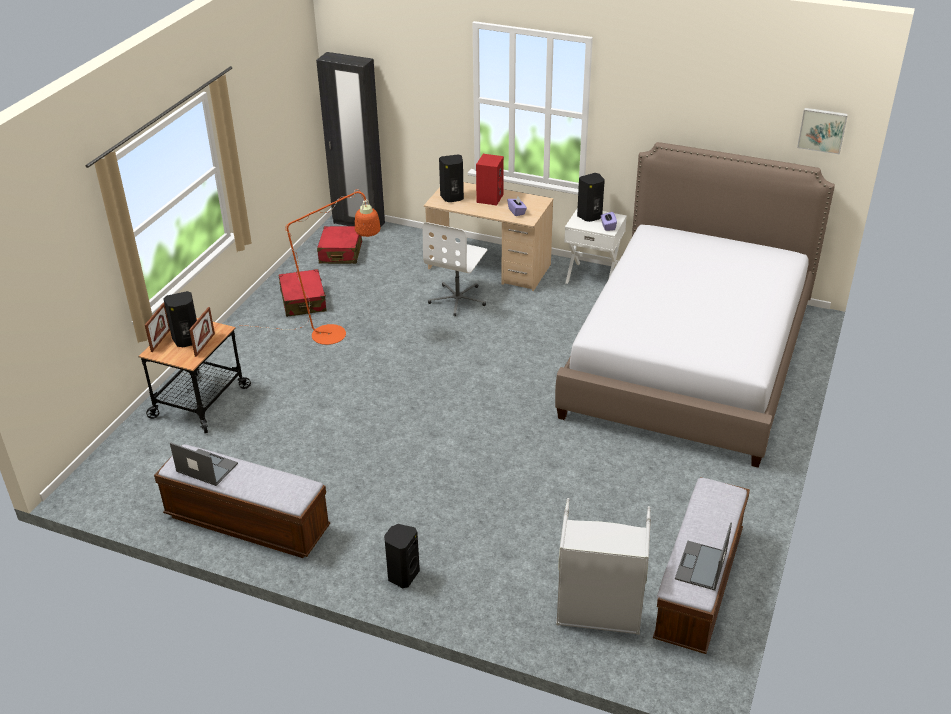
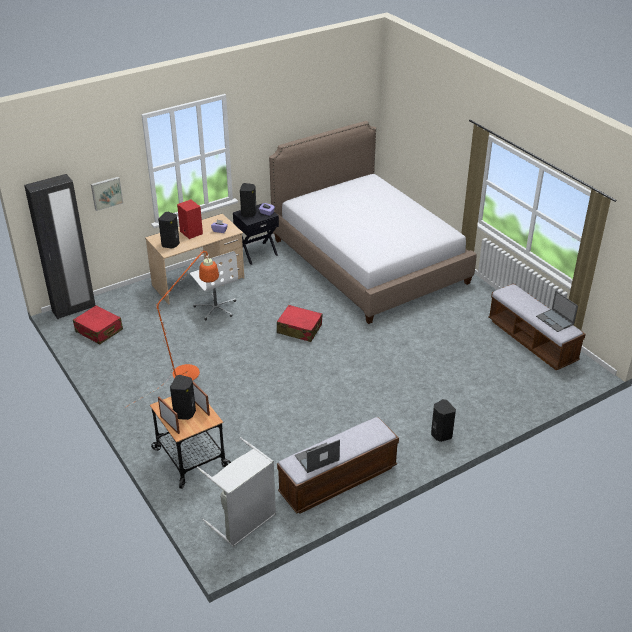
camera: 55 degrees left, 0 degrees up
(303, 301) = (133, 369): red suitcase -> red suitcase (299, 329)
(592, 276) = (257, 253): white nightstand -> black nightstand
(599, 612) = (524, 380): grey laundry basket -> grey laundry basket (244, 522)
(822, 130) = (360, 98): picture -> picture (106, 193)

